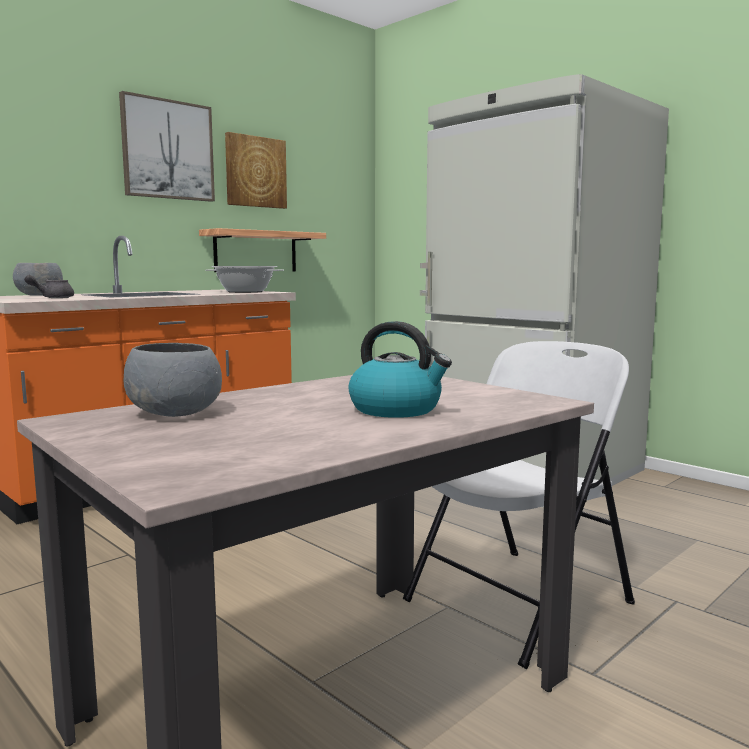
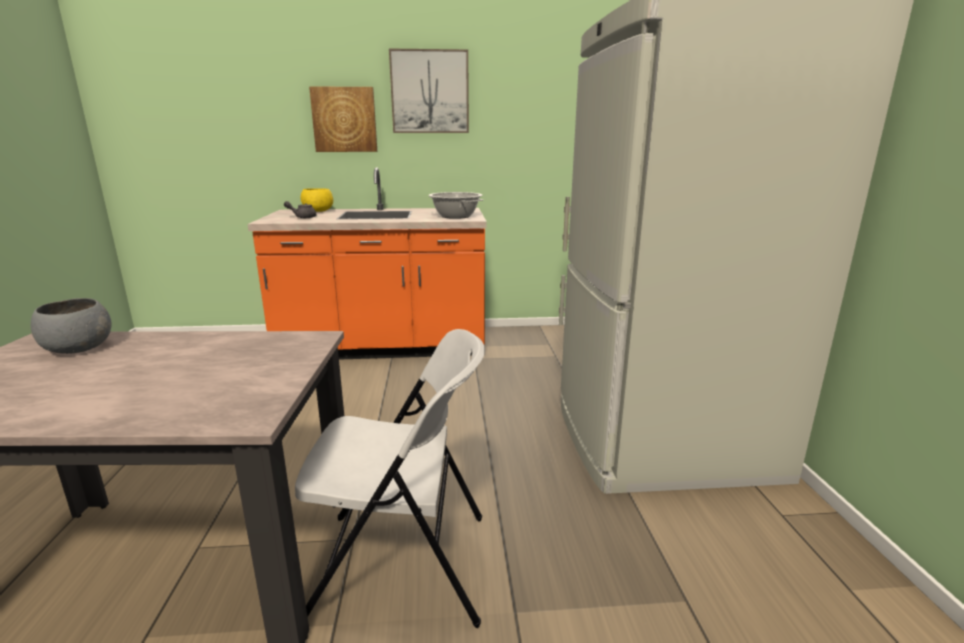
camera: 40 degrees right, 10 degrees up
(40, 295) = (318, 211): grey bowl -> yellow bowl
(255, 172) = (513, 103): picture -> picture (344, 120)
(256, 252) = (510, 175): shelf -> none
(397, 409) = (149, 388): kettle -> none

